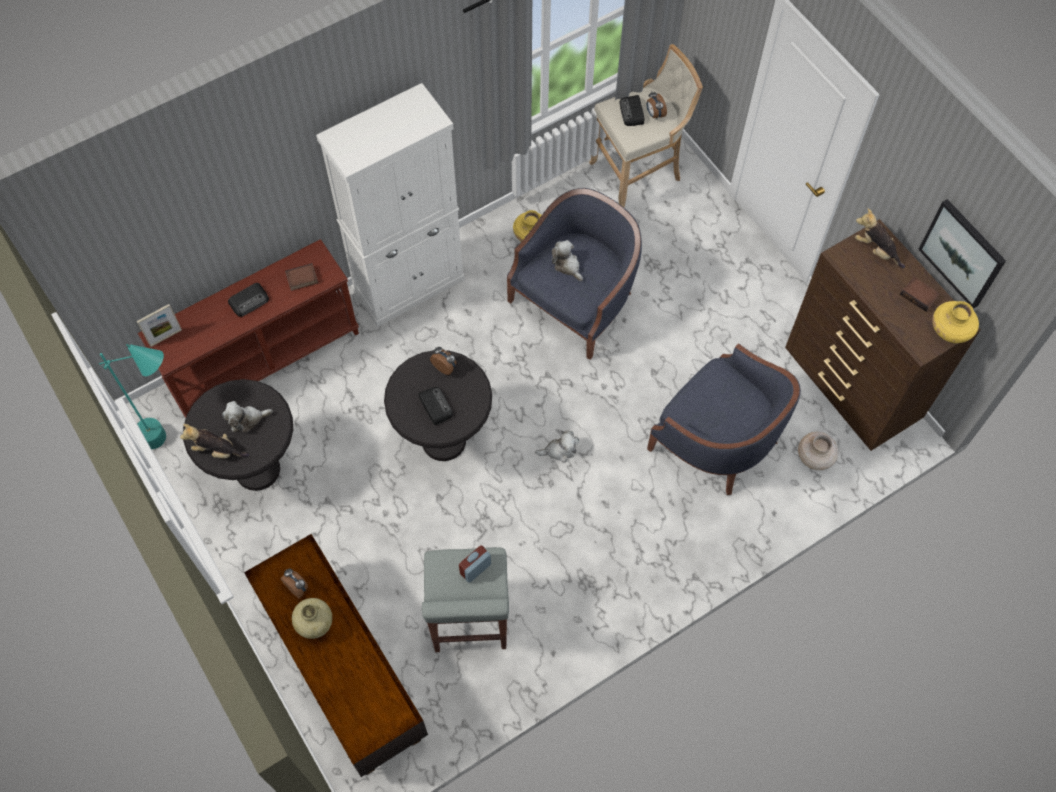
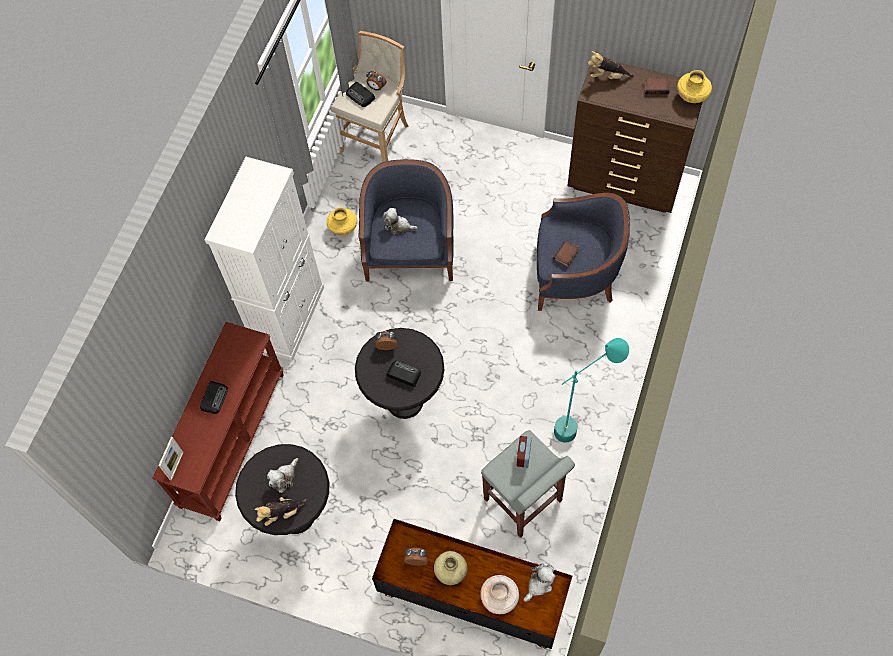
camera: 35 degrees left, 0 degrees up
(174, 441) = (219, 541): turquoise floor lamp -> turquoise floor lamp (581, 423)
(302, 279) = (238, 357): book -> book (566, 255)
(559, 450) = (484, 352): plush toy -> plush toy (539, 584)
(814, 458) = (641, 241): beige vase -> beige vase (499, 598)
(962, 253) = (671, 41): picture -> none

